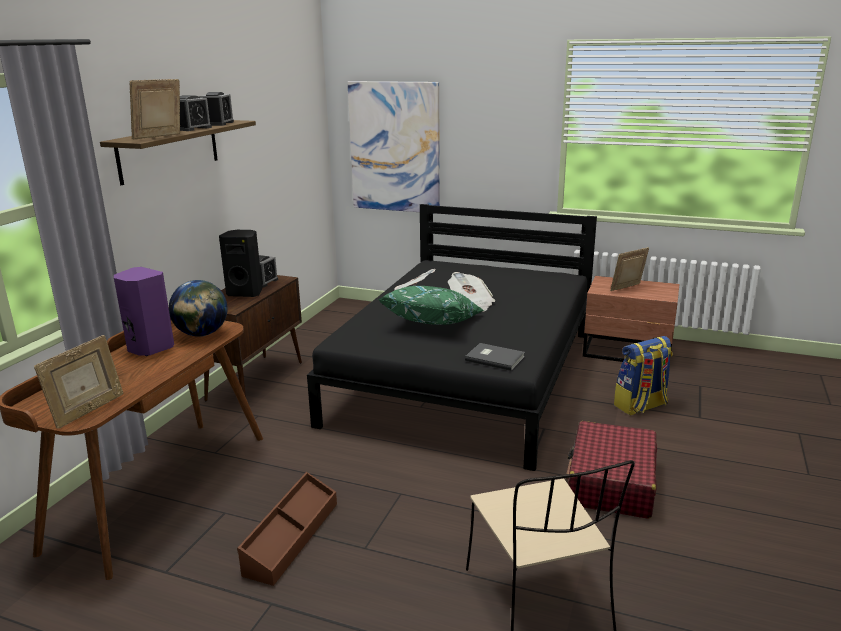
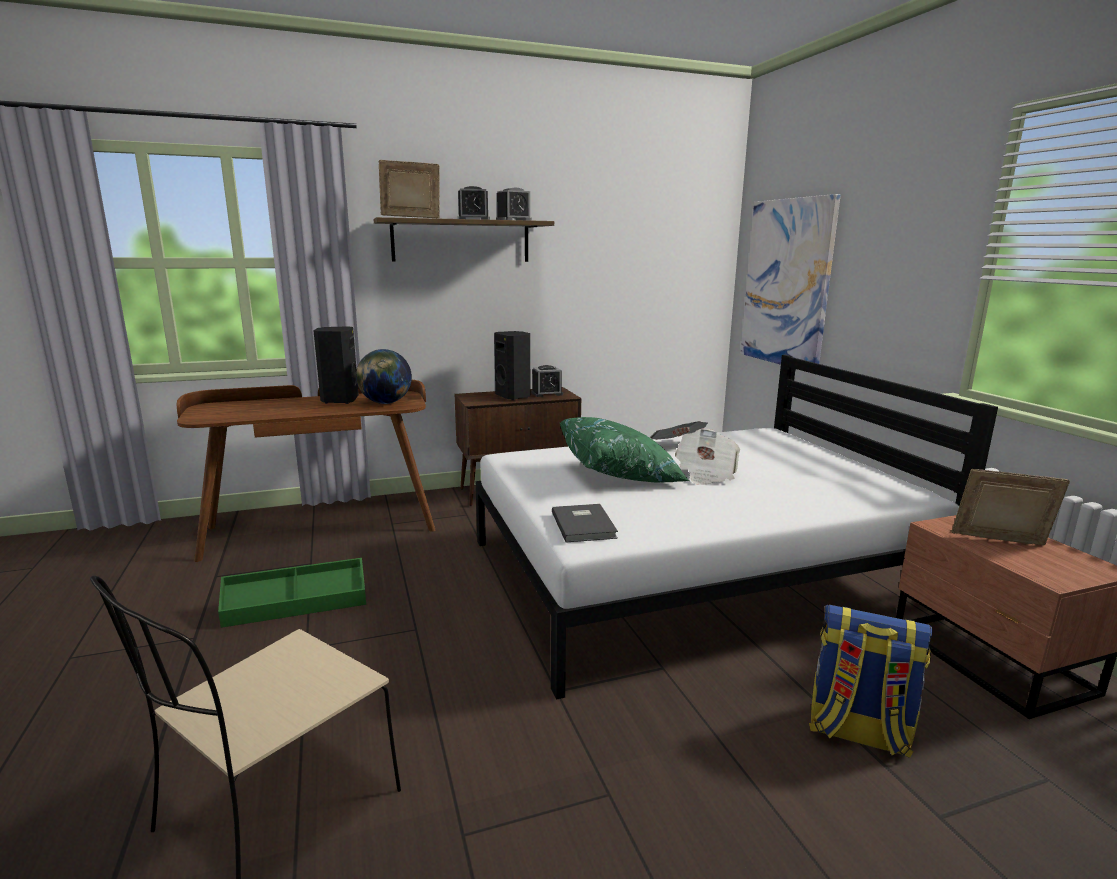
camera: 50 degrees right, 5 degrees down
(88, 411) = (213, 417): picture frame -> none
(149, 348) = (339, 400): purple speaker -> black speaker
(291, 537) = (296, 605): brown storage box -> green storage box
(467, 376) = (693, 573): black bed -> white bed
(611, 482) = (606, 779): red suitcase -> none

